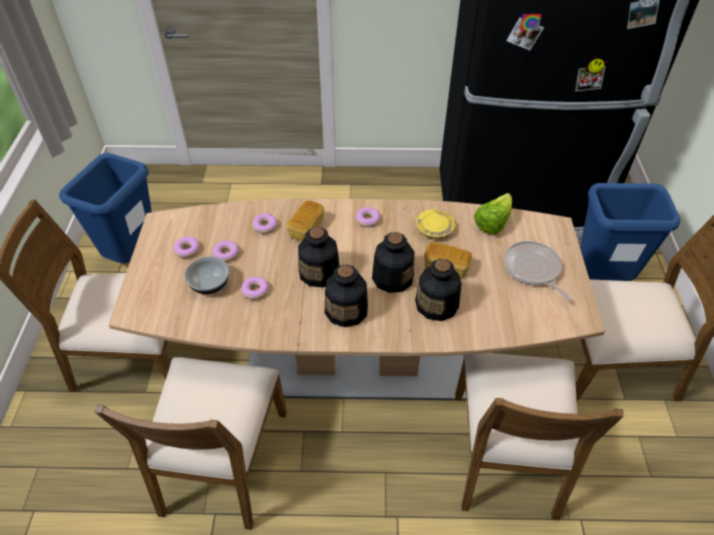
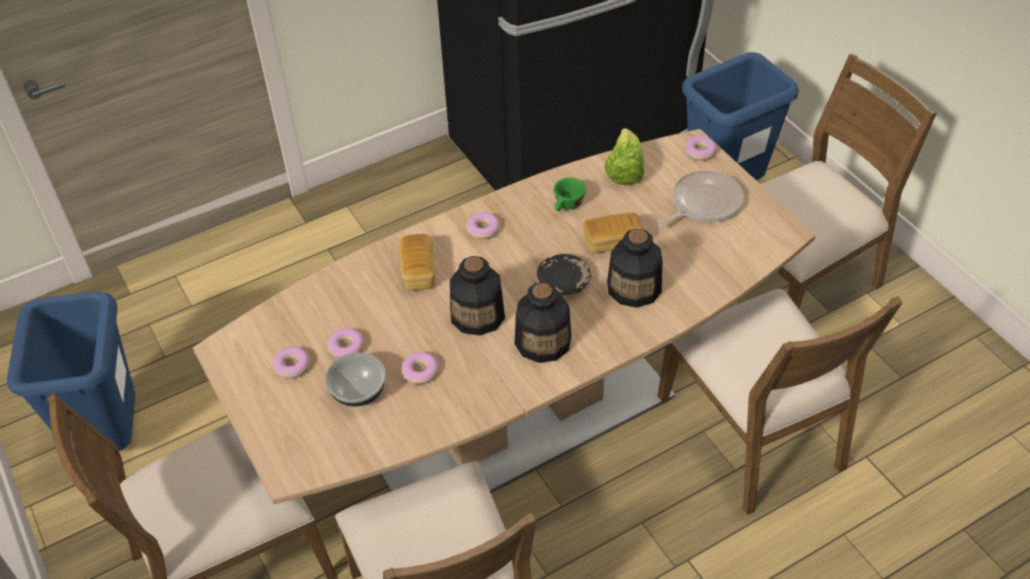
camera: 30 degrees left, 0 degrees up
(265, 226) = (366, 293): donut -> donut (699, 152)
(392, 277) = (563, 281): bottle -> black plate
(434, 229) = (567, 206): yellow plate -> green cup
(533, 269) = (703, 203): frying pan -> frying pan turned 105 degrees clockwise

